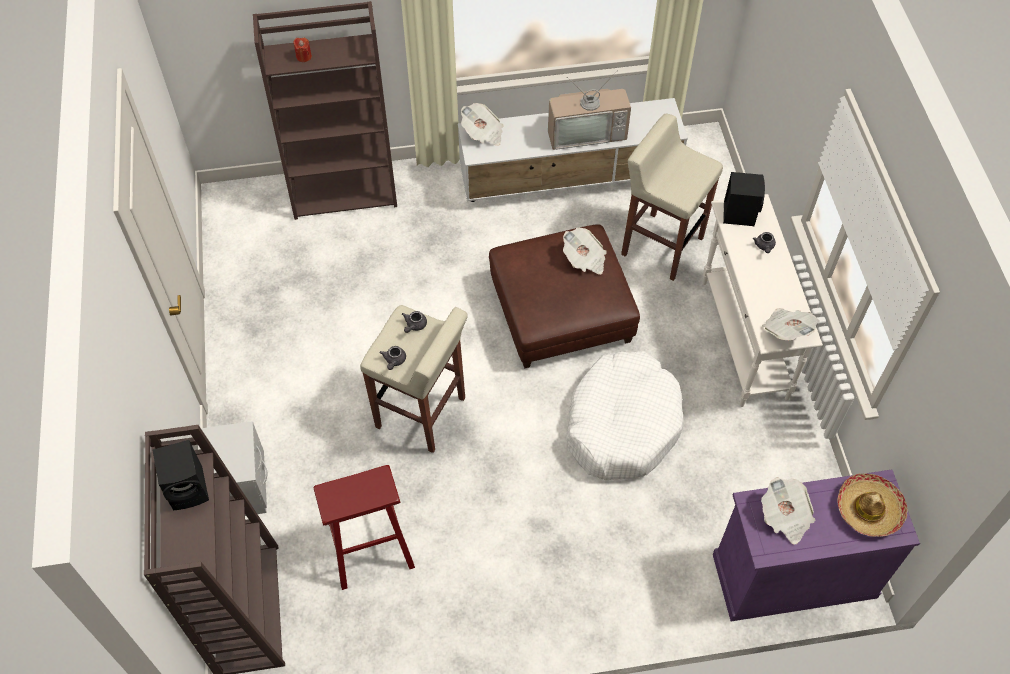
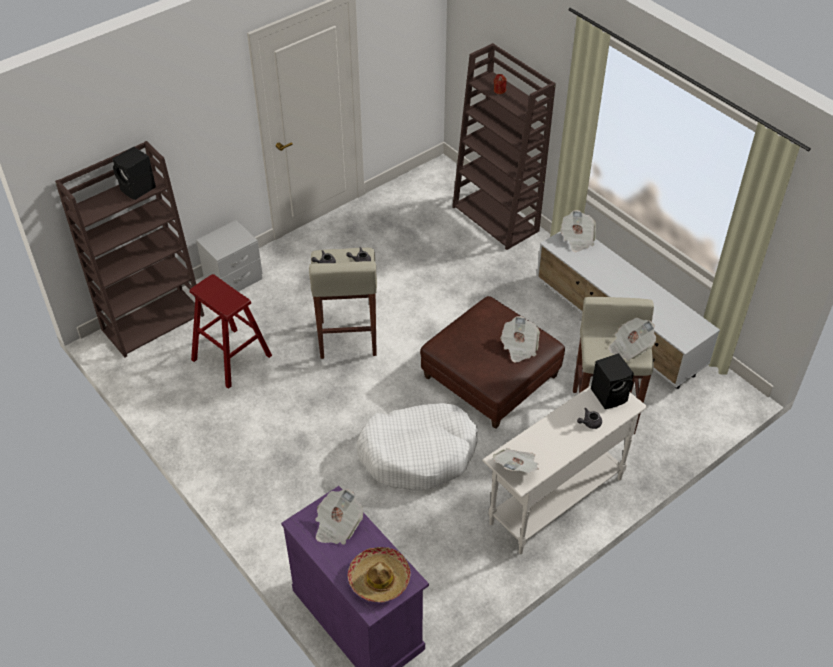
camera: 60 degrees right, 10 degrees down
(586, 131) = (633, 292): television -> none
(689, 166) = (630, 347): none -> newspaper

